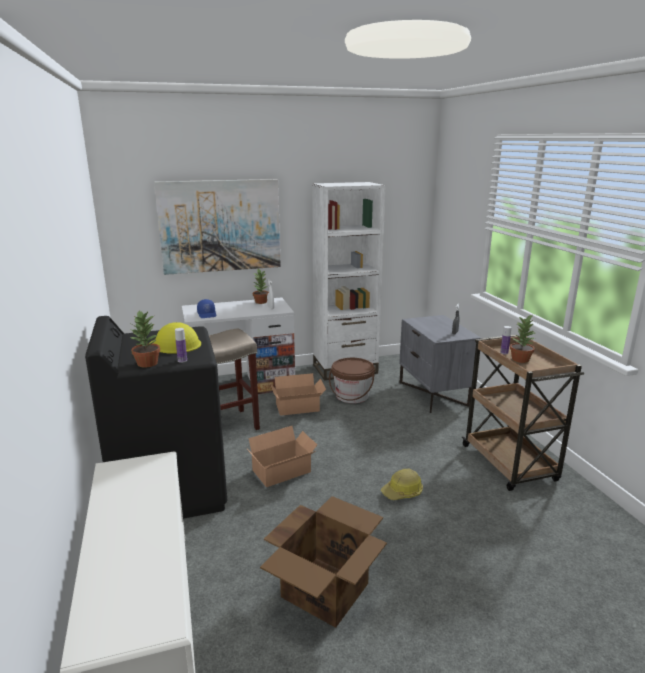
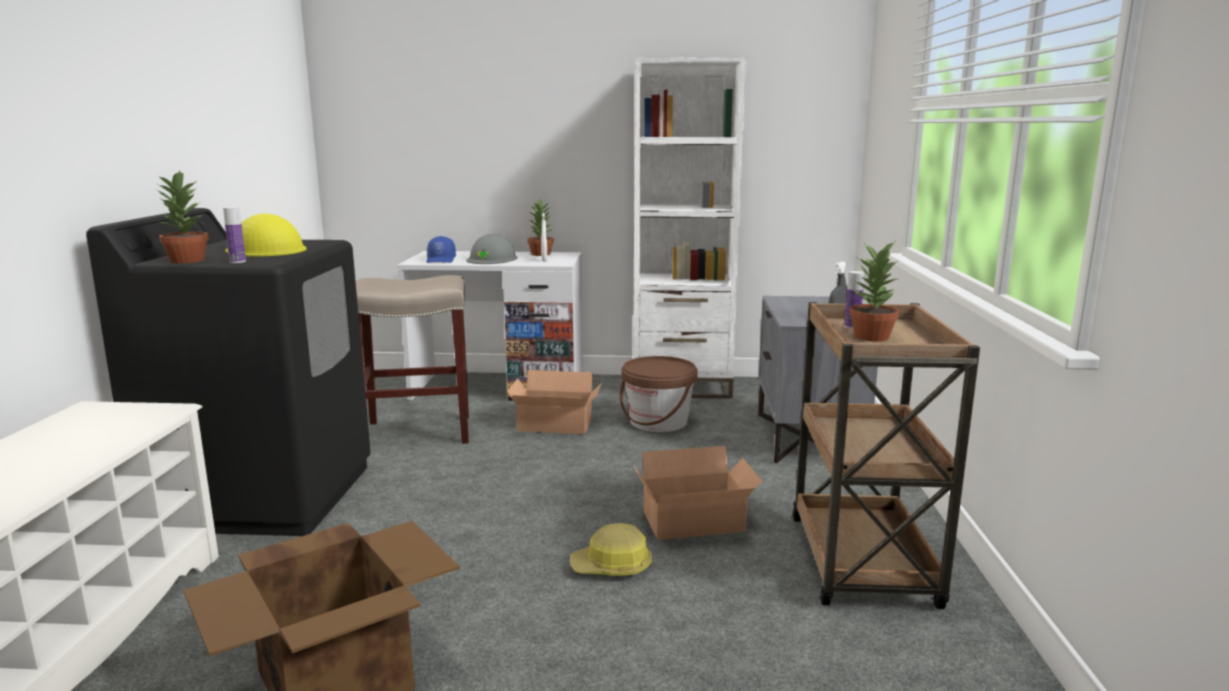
camera: 20 degrees right, 5 degrees down
(220, 226) = (487, 129): picture -> none
(237, 310) = (492, 259): none -> grey hard hat
(283, 472) = (446, 503): cardboard box -> cardboard box (697, 523)

